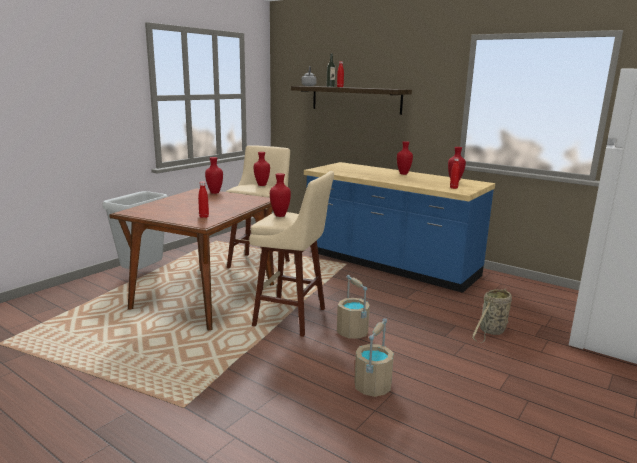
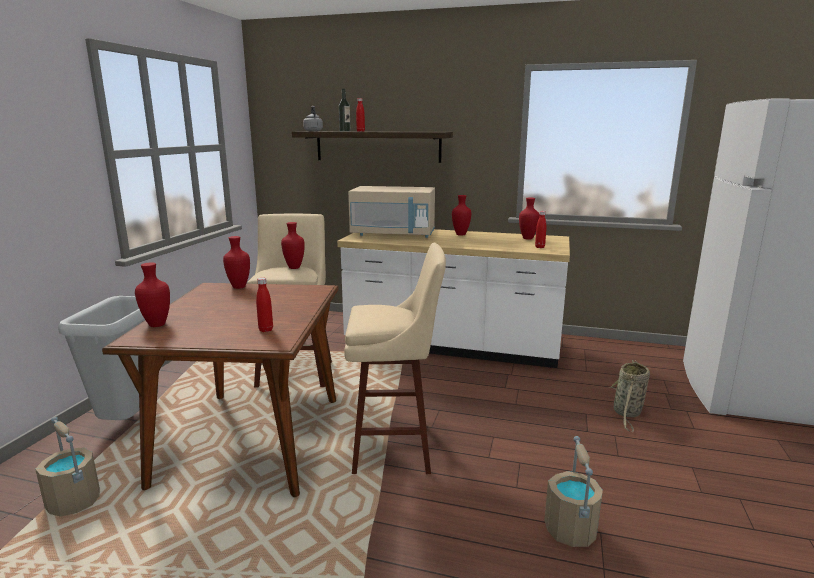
camera: 20 degrees left, 0 degrees up
(279, 215) = (373, 312): red vase -> red vase (156, 325)
(350, 169) = (393, 234): none -> beige microwave
(352, 332) = (484, 451): beige bucket -> beige bucket (74, 501)
(389, 264) = (452, 346): blue counter -> white counter

